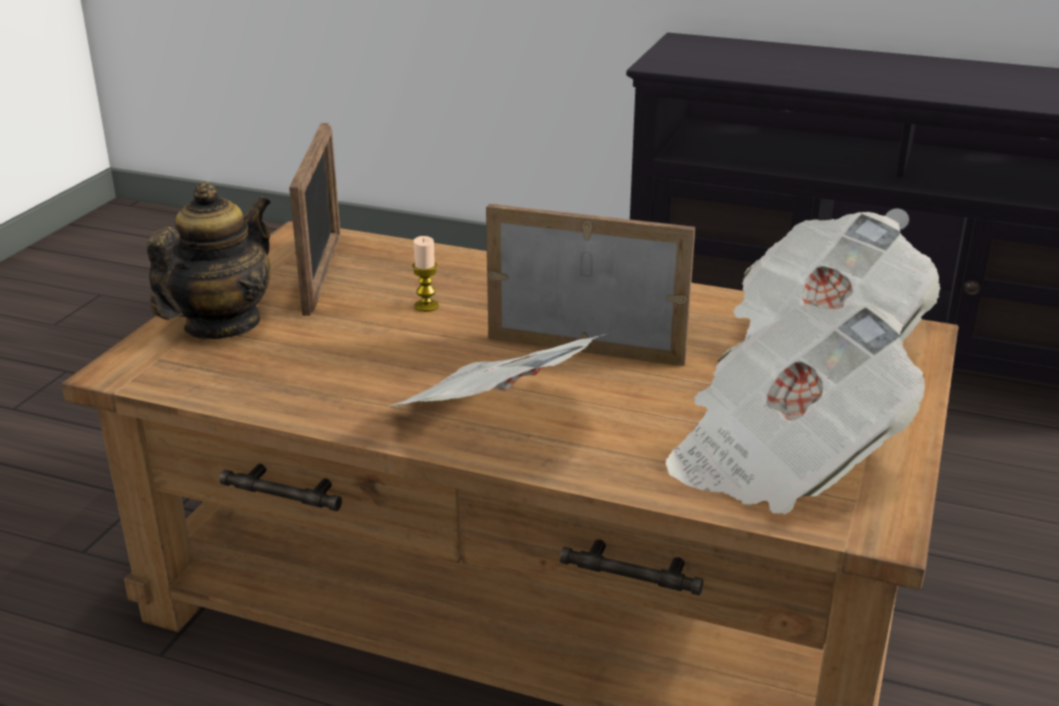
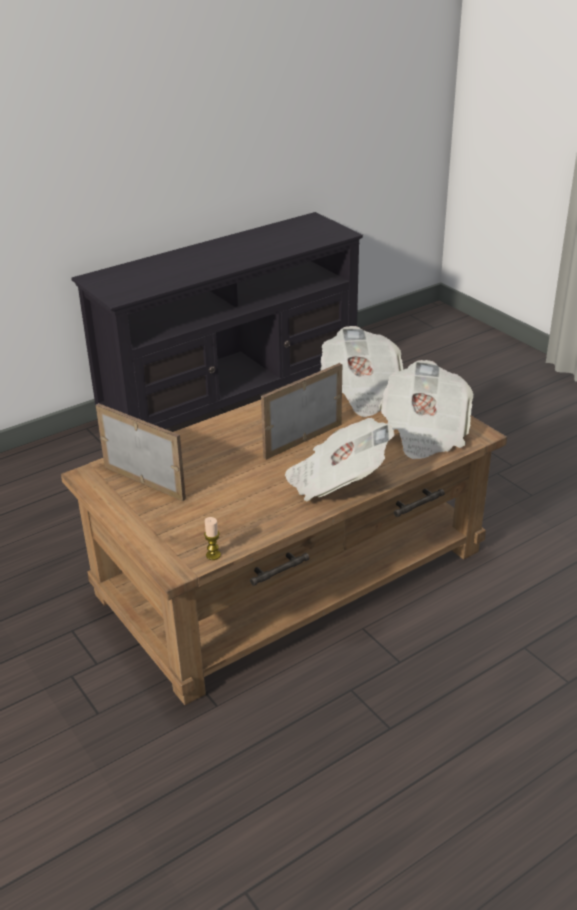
camera: 55 degrees left, 5 degrees up
(222, 325) = (163, 527): teapot -> none
(426, 306) = (216, 464): candle -> candle (213, 555)

